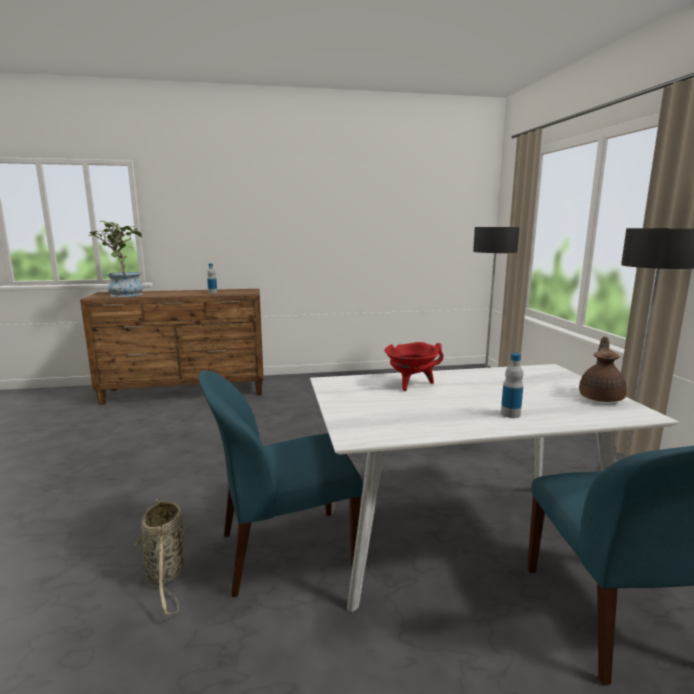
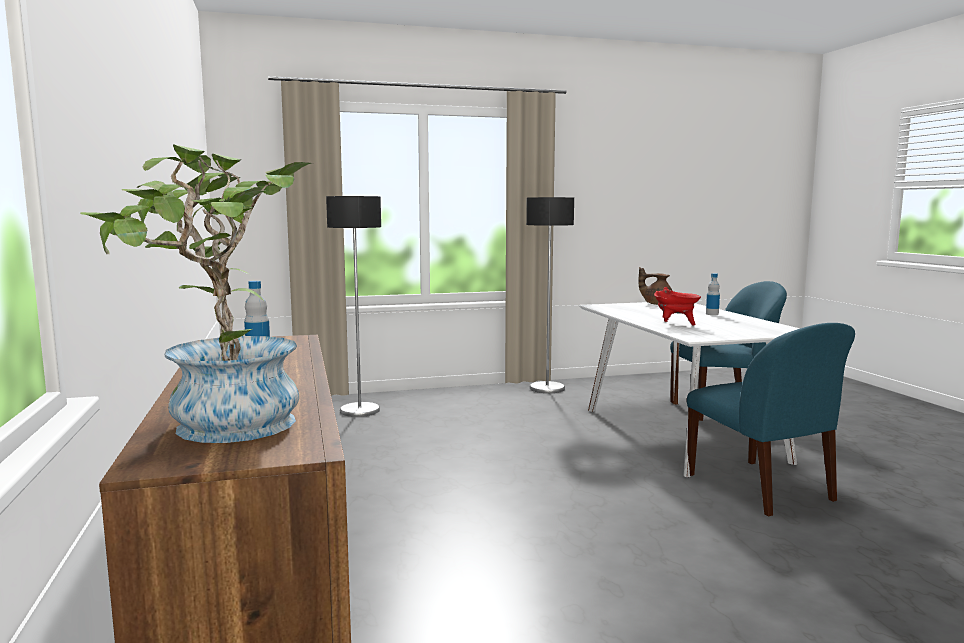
camera: 95 degrees left, 5 degrees down
(166, 576) = (852, 533): basket -> none

